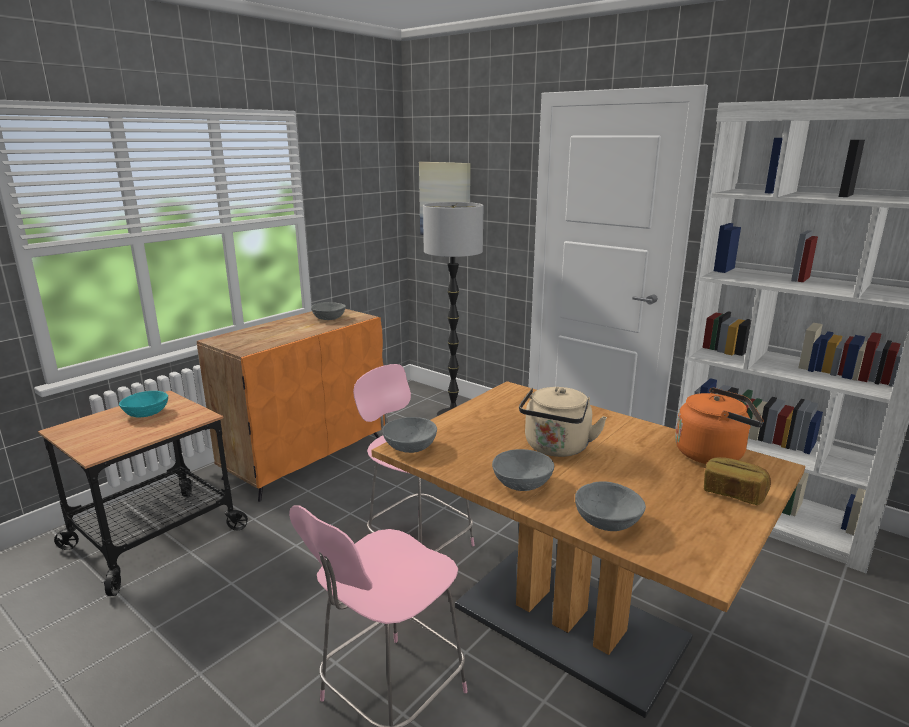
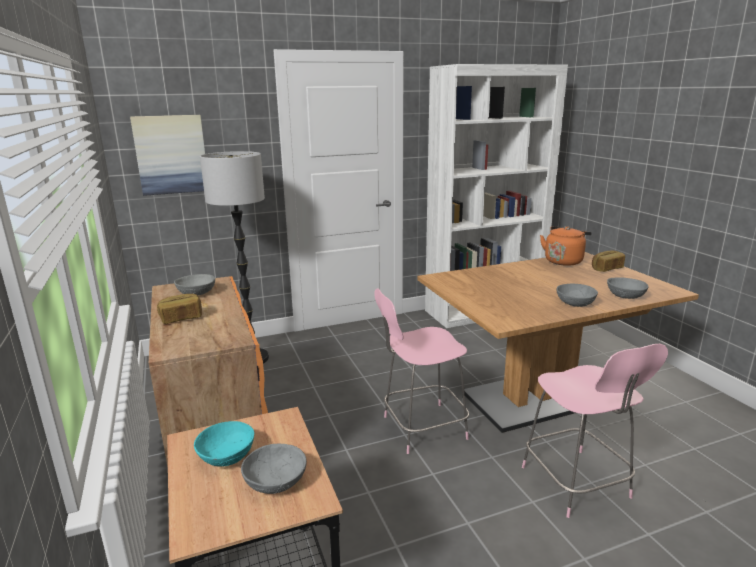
camera: 60 degrees left, 0 degrees up
(275, 328) = (181, 318): none -> bread
(410, 446) = (503, 320): grey bowl -> grey bowl (275, 481)
(556, 448) = (535, 287): beige kettle -> none

